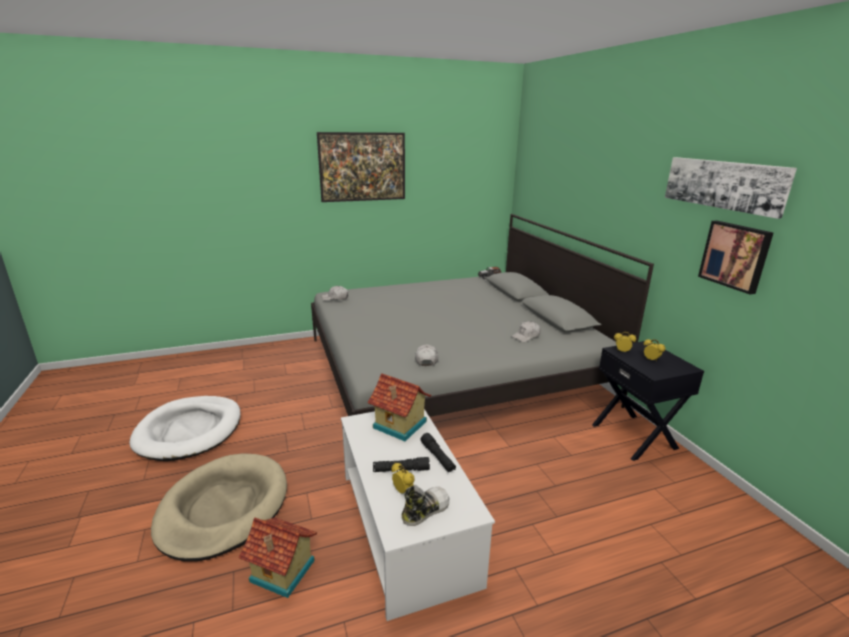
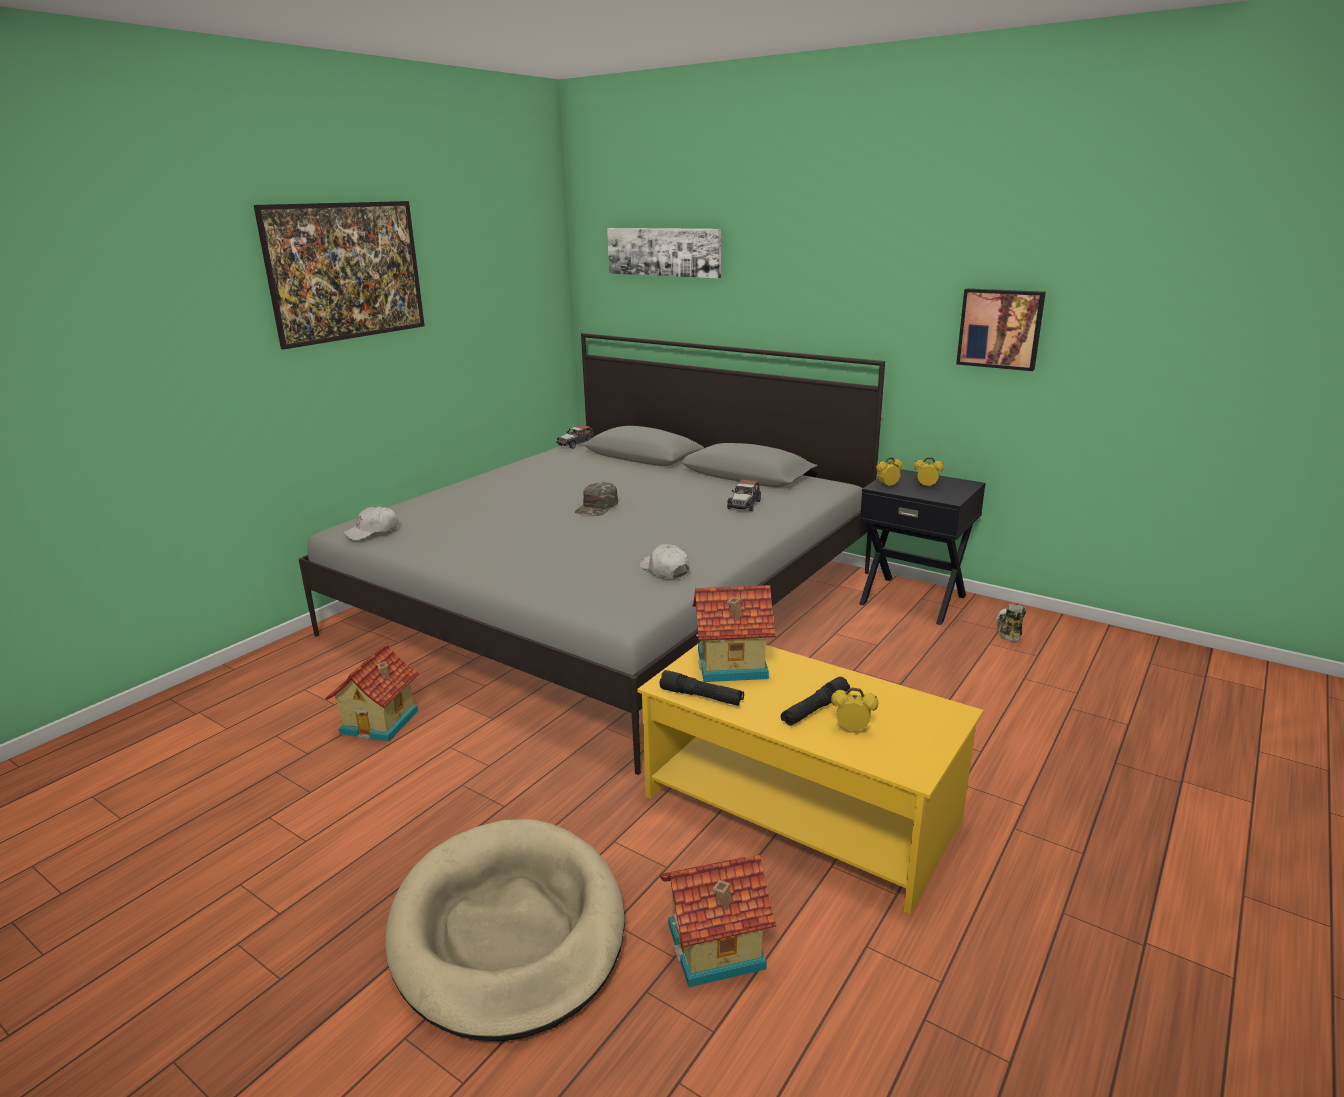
camera: 35 degrees left, 0 degrees up
(190, 430) = (261, 864): white dog bed -> none
(292, 390) = (381, 722): none -> toy house
(406, 525) = (798, 807): white coffee table -> yellow coffee table
(424, 510) = (905, 735): shoe -> shoe (1008, 630)
(437, 457) = (833, 678): black flashlight -> black flashlight (701, 697)
(446, 314) = (597, 507): none -> green cap
(526, 336) = (744, 505): white cap -> toy car
(724, 184) = (970, 241): picture -> picture (664, 252)

